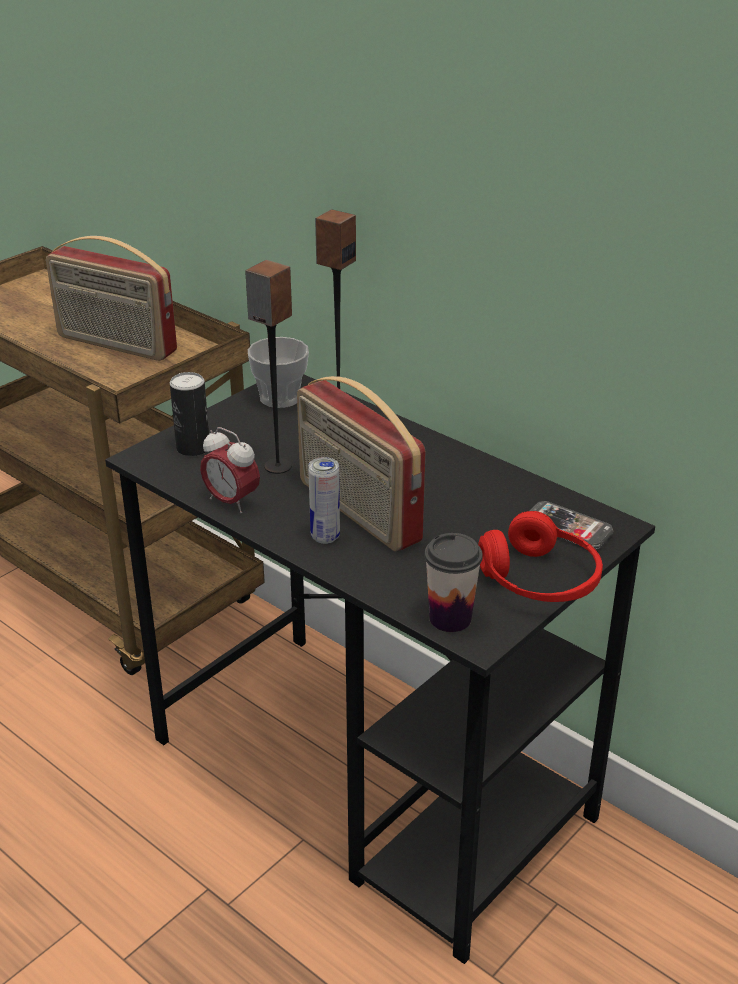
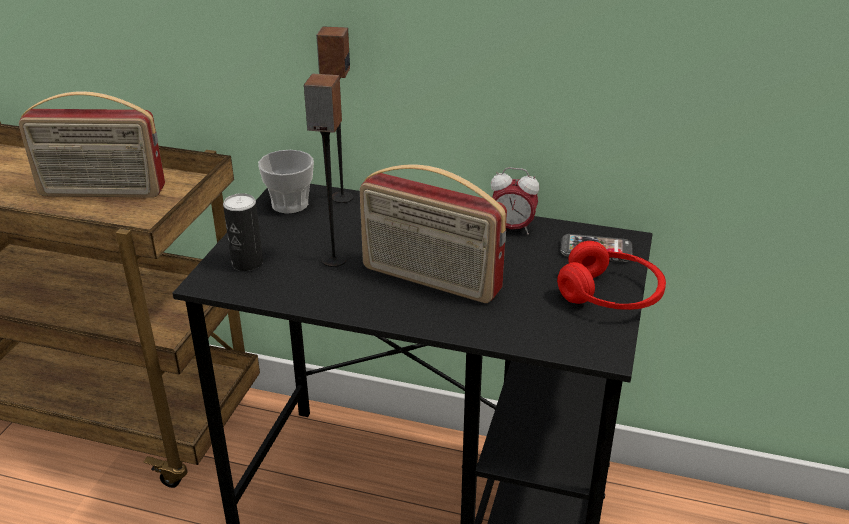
camera: 25 degrees left, 0 degrees up
(231, 502) = (318, 299): alarm clock -> alarm clock (512, 228)
(325, 537) = (421, 307): can -> none
(450, 618) = (572, 344): cup -> none

